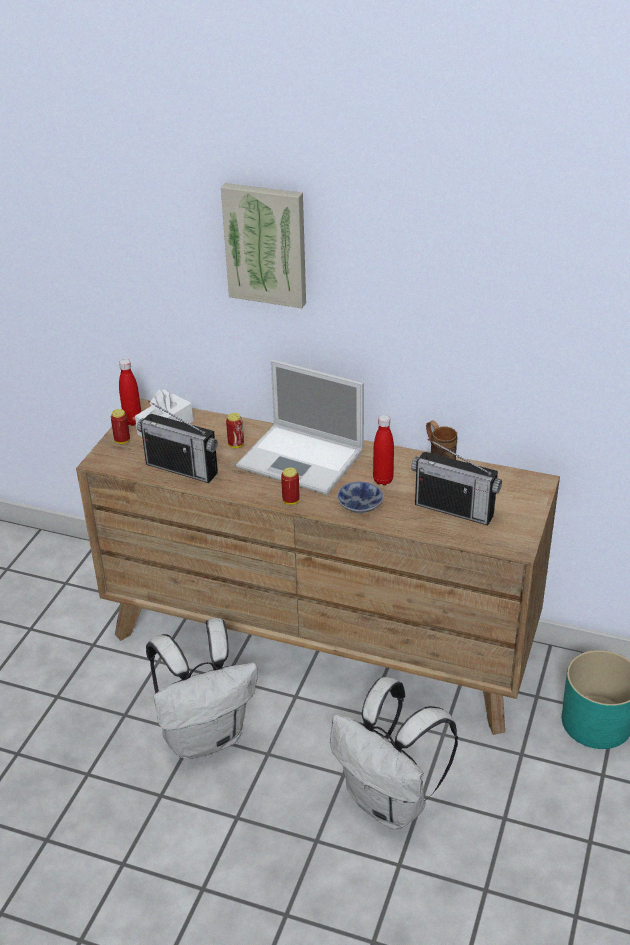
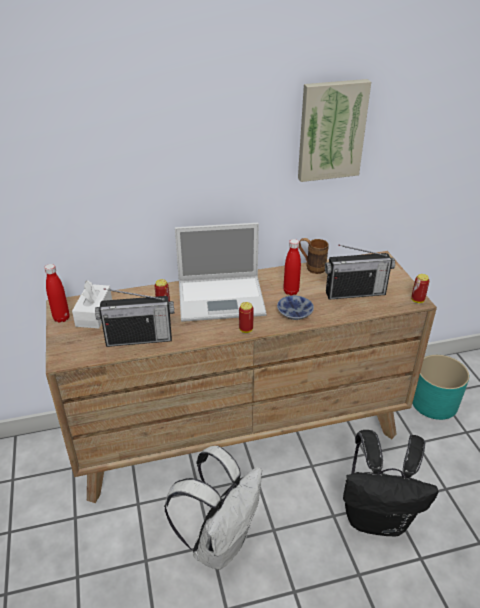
camera: 35 degrees left, 0 degrees up
(122, 441) = (67, 336): can -> can (417, 300)
(266, 244) = (159, 127): picture -> picture (331, 130)
(390, 802) = (377, 518): white backpack -> black backpack

